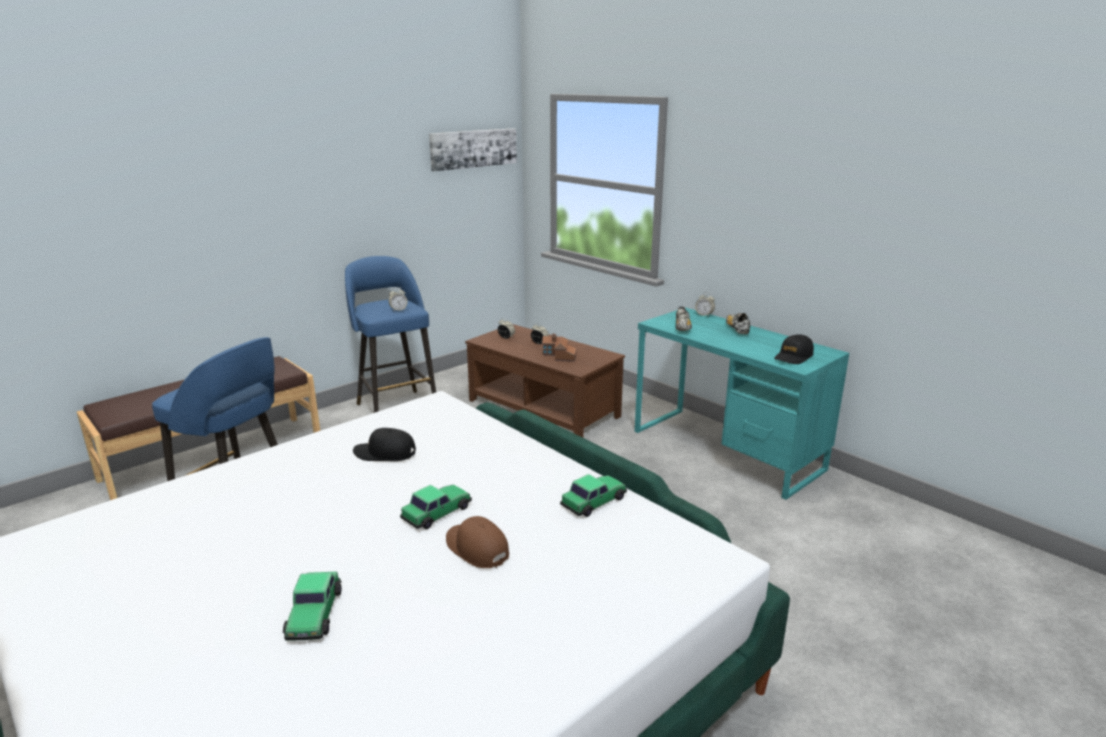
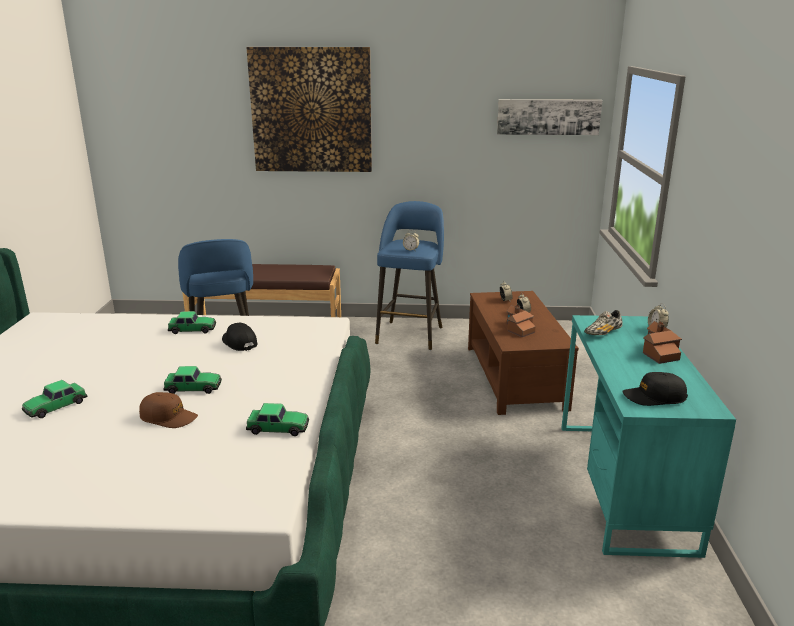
camera: 45 degrees right, 0 degrees up
(223, 162) = (311, 110): none -> picture
(298, 464) = (192, 329): none -> toy car
(476, 548) = (168, 417): brown cap -> brown cap turned 105 degrees clockwise
(737, 329) = (658, 352): shoe -> toy house

